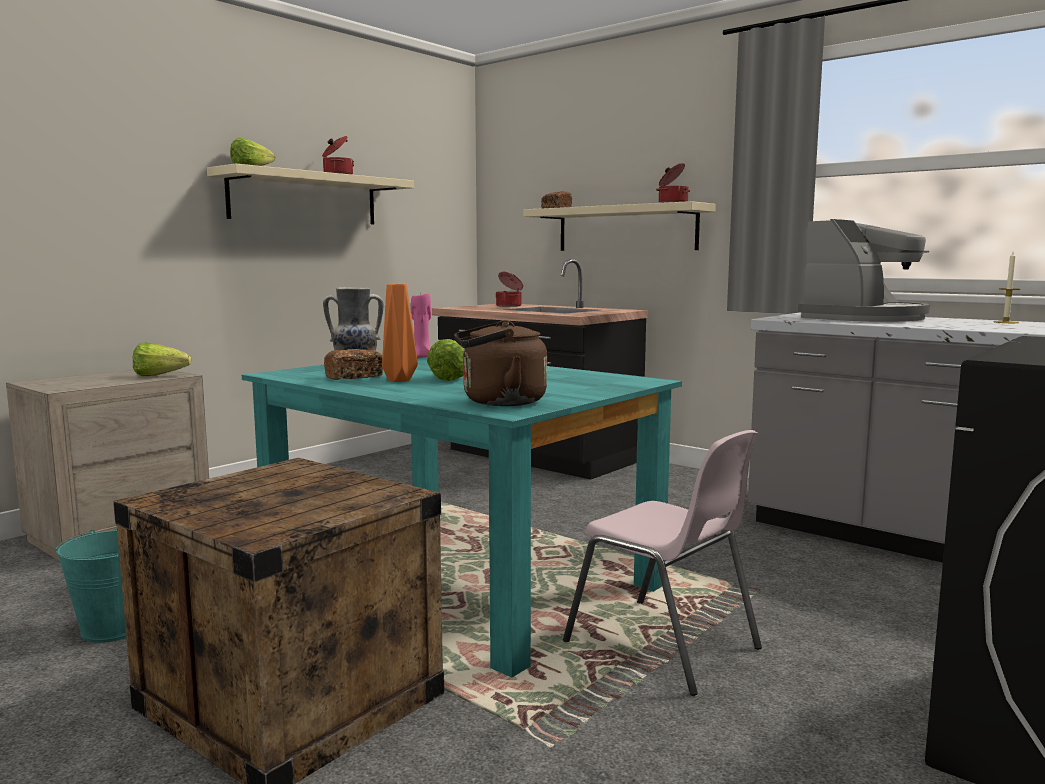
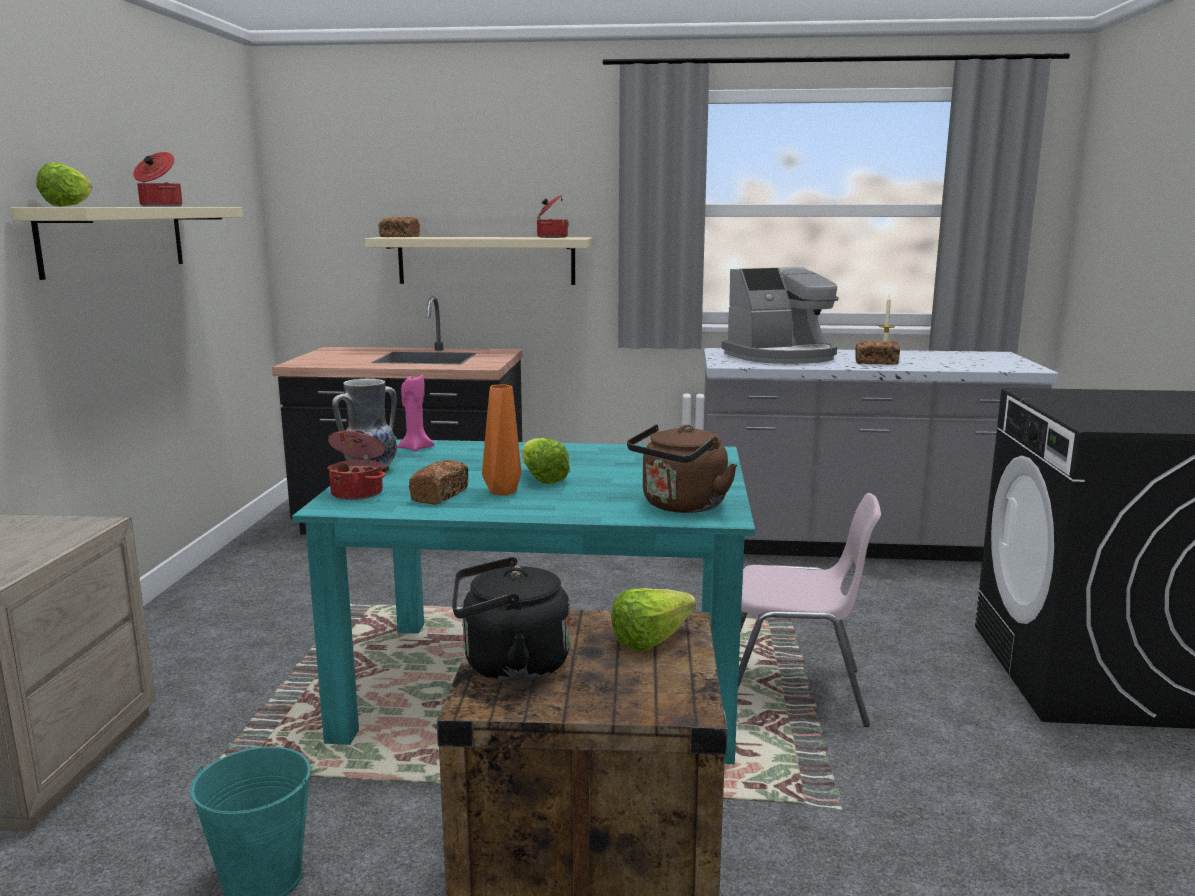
camera: 35 degrees left, 5 degrees up
(164, 376) = (80, 529): lettuce -> lettuce (658, 639)
(224, 487) = (509, 666): none -> black kettle
(509, 306) = (353, 353): cooking pot -> cooking pot (358, 493)
(864, 318) = (782, 356): coffee machine -> coffee machine turned 60 degrees clockwise
(963, 325) = (876, 362): none -> bread

